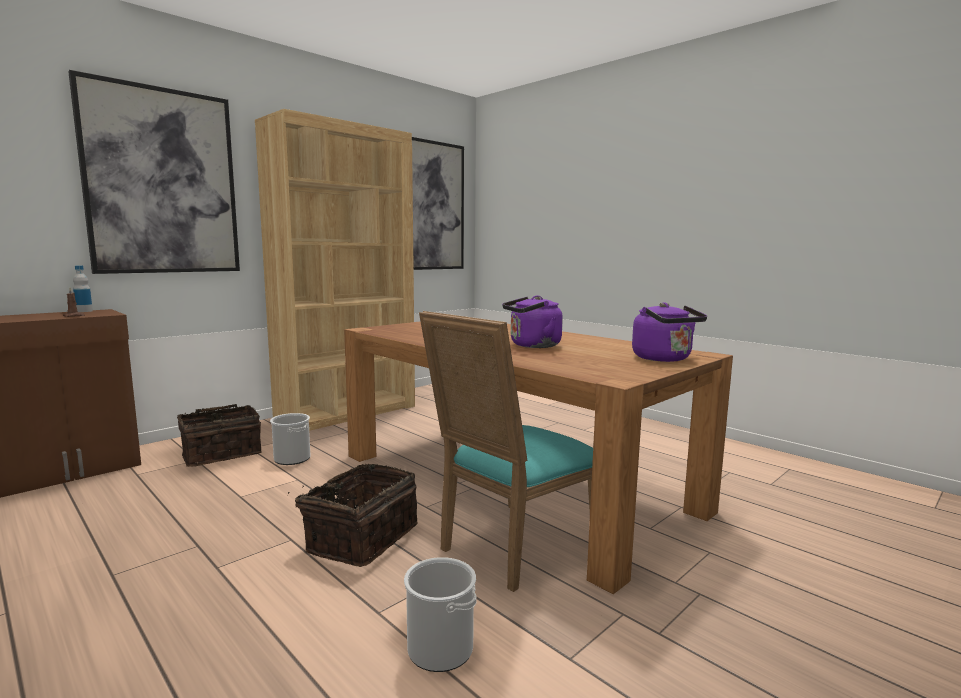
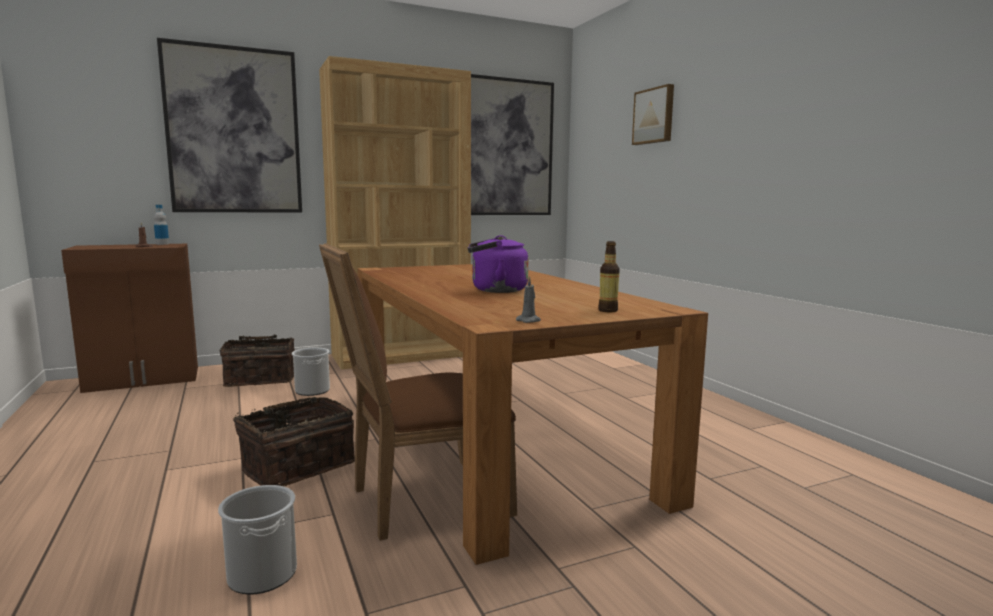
camera: 20 degrees right, 0 degrees up
(511, 548) = (421, 500): turquoise chair -> brown chair
(573, 183) = (654, 116): none -> picture
(634, 373) = (529, 321): none -> grey candle
(664, 359) = (607, 310): purple kettle -> bottle

